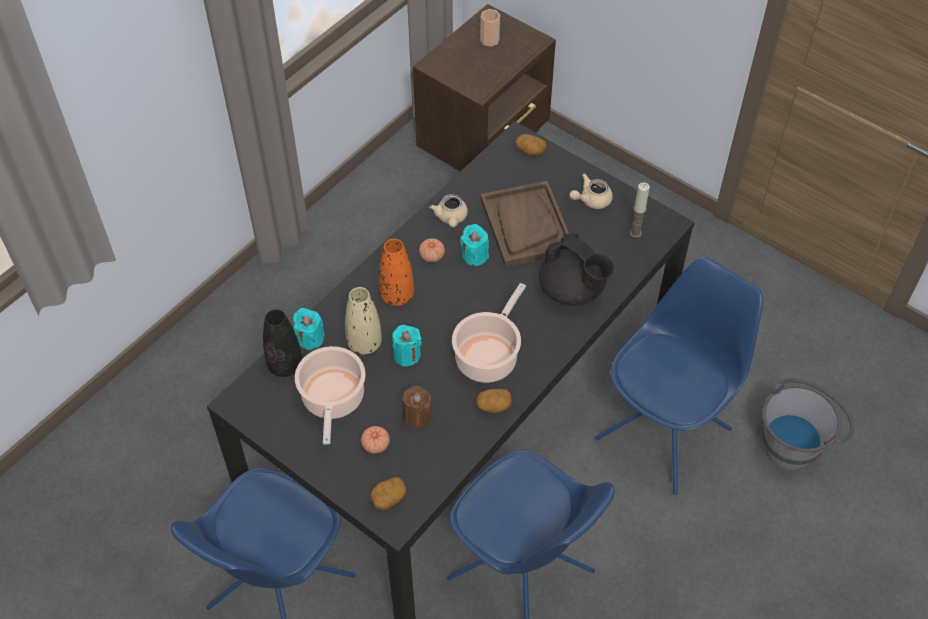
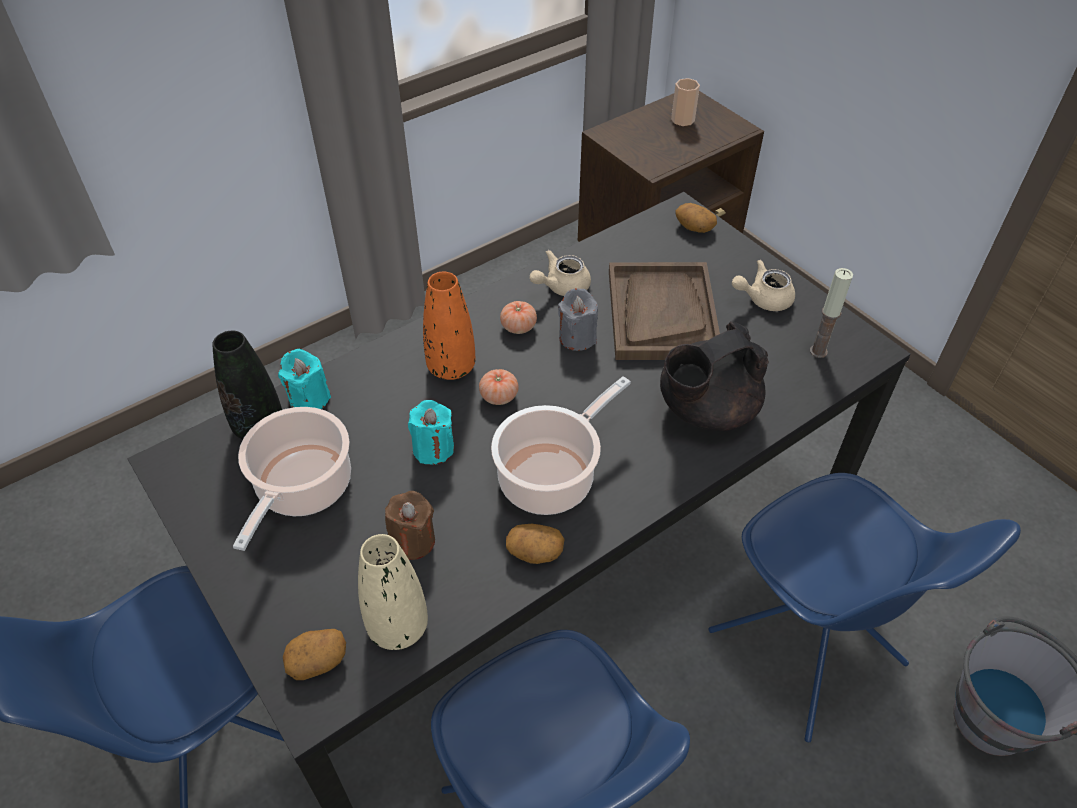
camera: 15 degrees right, 5 degrees down
(364, 343) = (380, 420): beige vase -> beige vase (398, 627)
(375, 445) = (334, 570): tomato -> tomato (499, 396)
(451, 218) = (561, 286): beige teapot -> beige teapot turned 45 degrees clockwise
(474, 255) = (577, 337): turquoise candle -> grey candle
(572, 290) = (705, 410): black teapot -> black teapot turned 90 degrees clockwise
(665, 432) = (809, 651): blue chair -> blue chair turned 90 degrees clockwise

